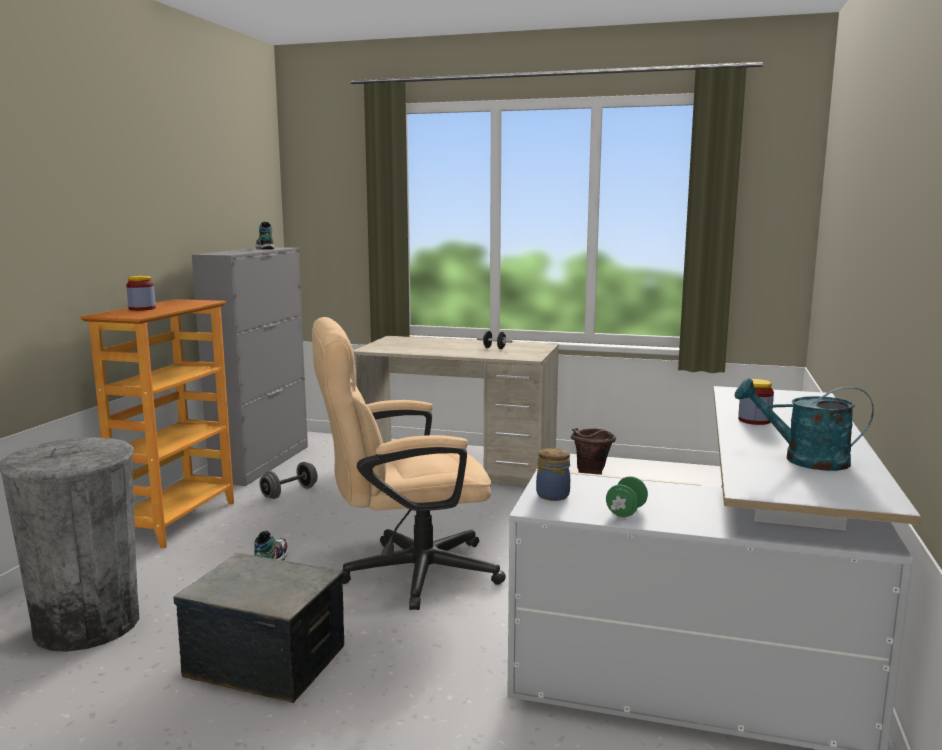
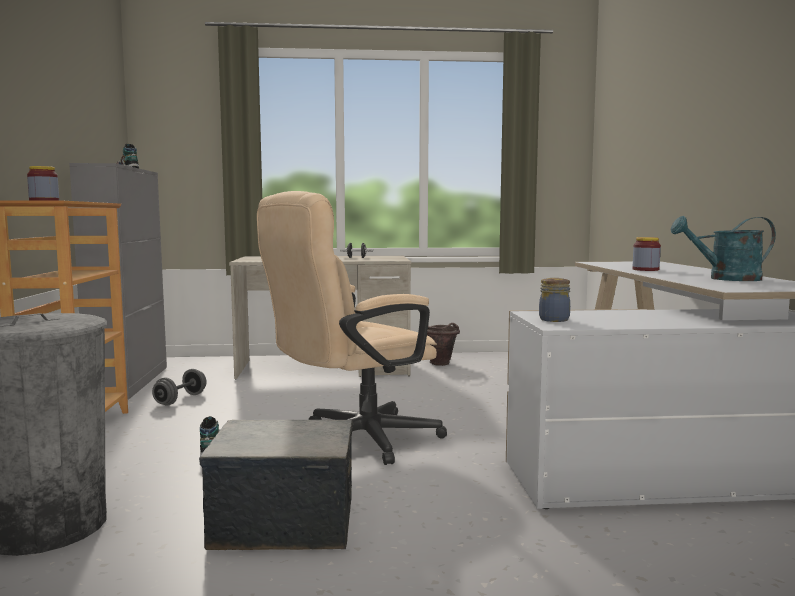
camera: 20 degrees left, 5 degrees down
(626, 512) = (627, 322): green dumbbell -> none

